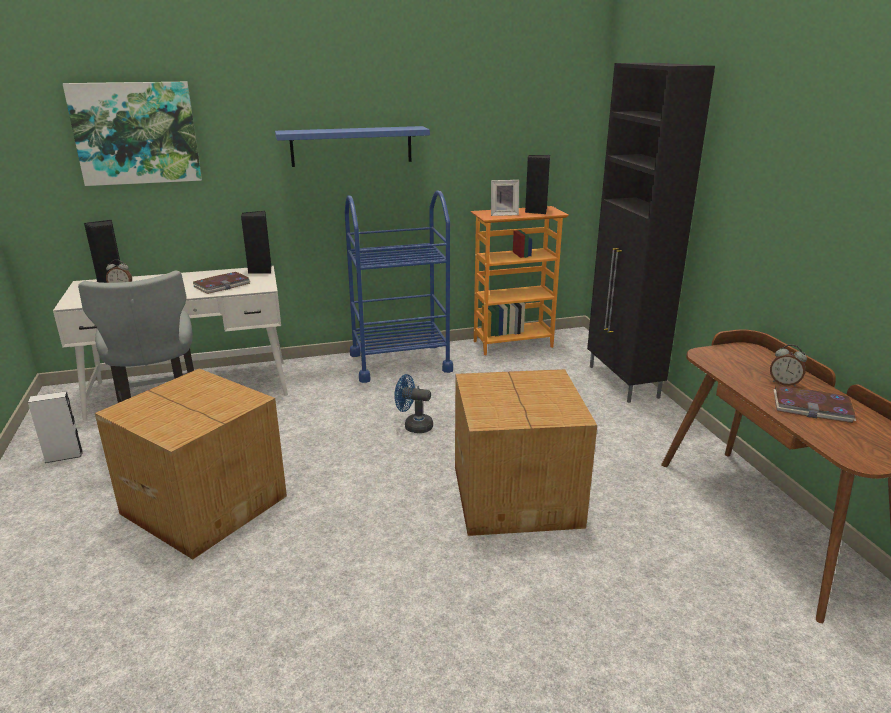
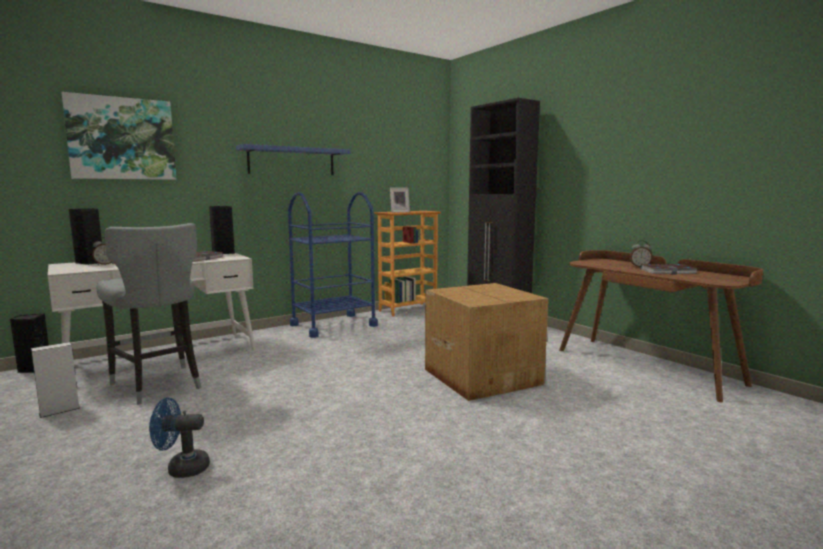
camera: 20 degrees left, 15 degrees down
(205, 503) = (233, 417): cardboard box -> none
(413, 426) = (374, 354): blue fan -> blue fan (181, 468)
(536, 211) = (418, 211): black speaker -> black speaker (34, 369)

